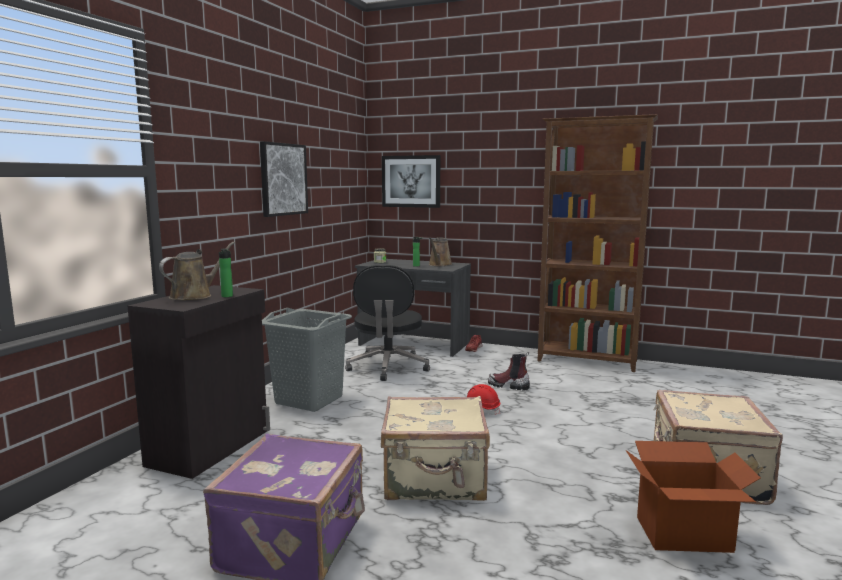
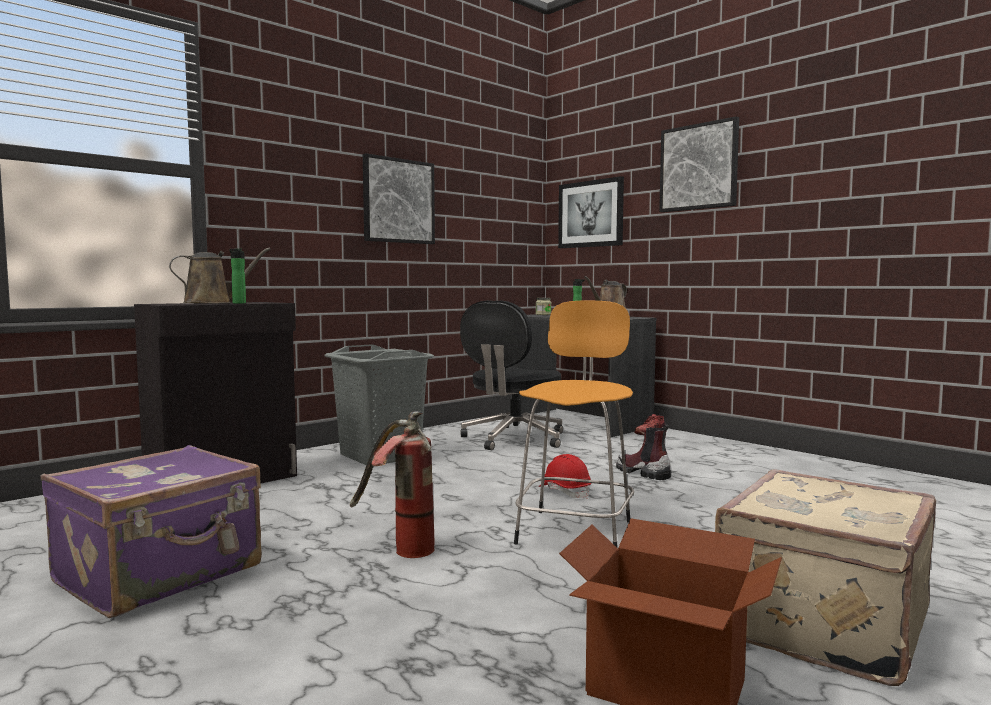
camera: 25 degrees right, 5 degrees down
(435, 481) = (399, 549): beige suitcase -> fire extinguisher
(503, 155) = (699, 167): none -> picture
(523, 441) = (576, 530): none -> orange stool
(588, 361) = (804, 462): brown bookcase -> none

